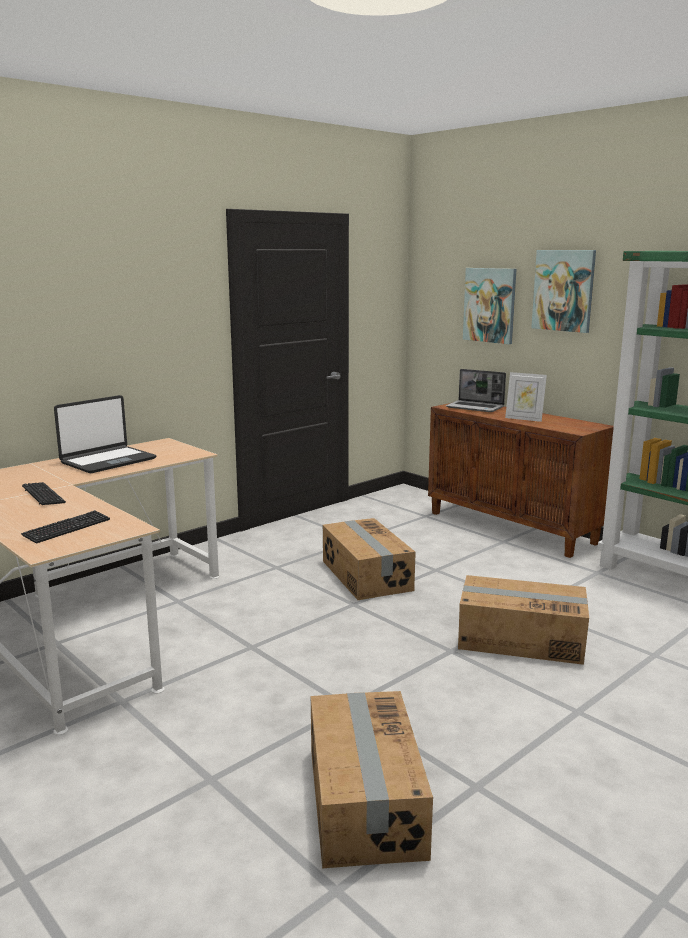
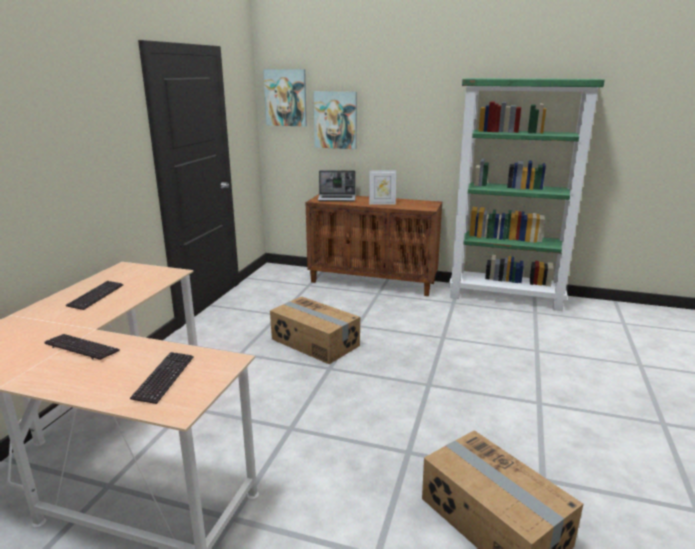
camera: 30 degrees left, 5 degrees up
(108, 461) = (96, 296): laptop -> keyboard
(520, 639) = (459, 362): cardboard box -> none
(563, 290) = (397, 107): picture -> picture (285, 97)

